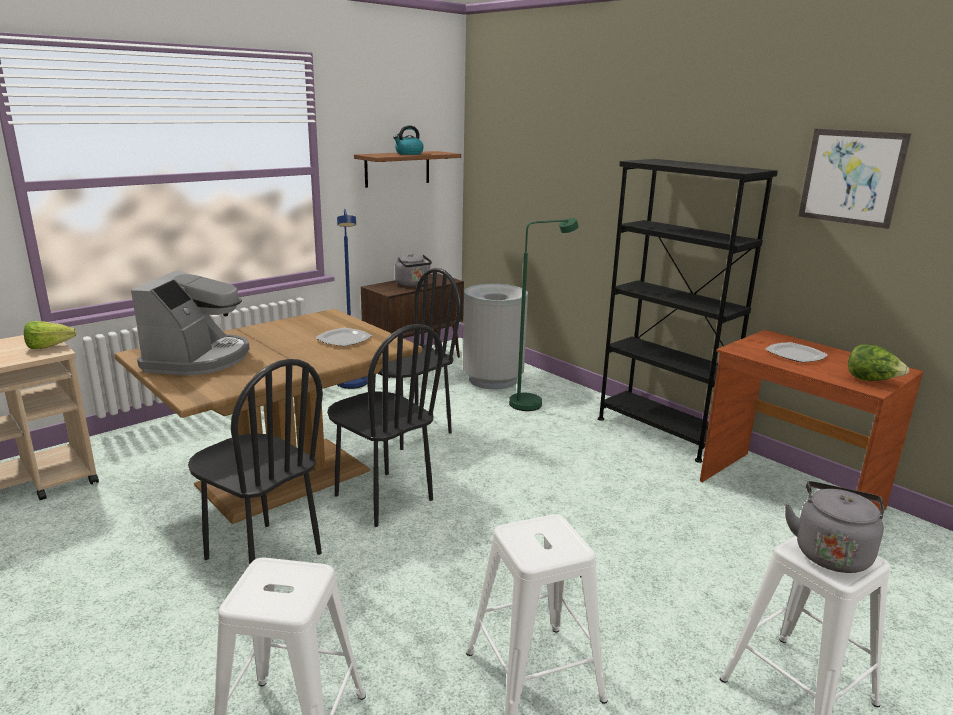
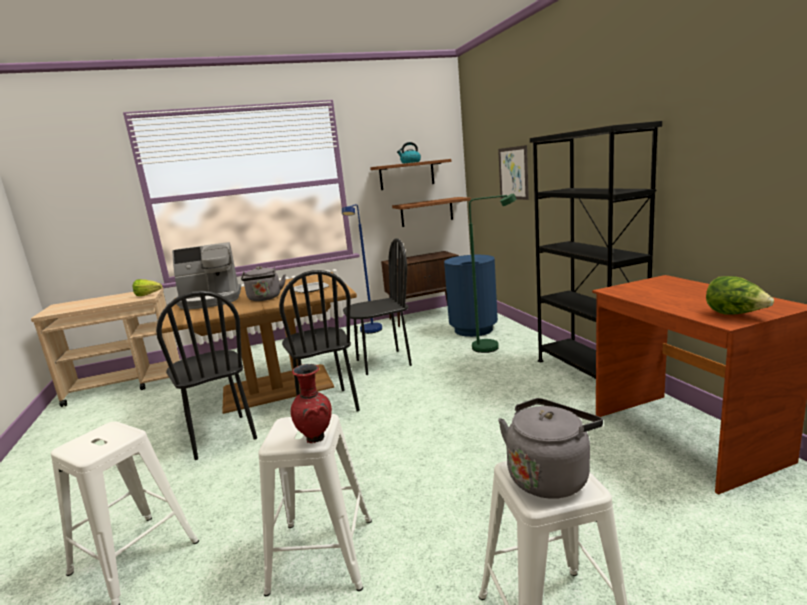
camera: 25 degrees right, 5 degrees down
(198, 359) = (210, 300): coffee machine -> coffee machine turned 45 degrees clockwise
(412, 284) = (418, 258): grey kettle -> grey kettle (265, 298)
(417, 220) = (427, 212): none -> shelf
(493, 379) = (473, 330): grey trash can -> blue trash can
(574, 546) = (317, 439): none -> red vase
(795, 354) = (671, 293): plate -> none
(851, 177) = (728, 111): picture -> picture (513, 173)

